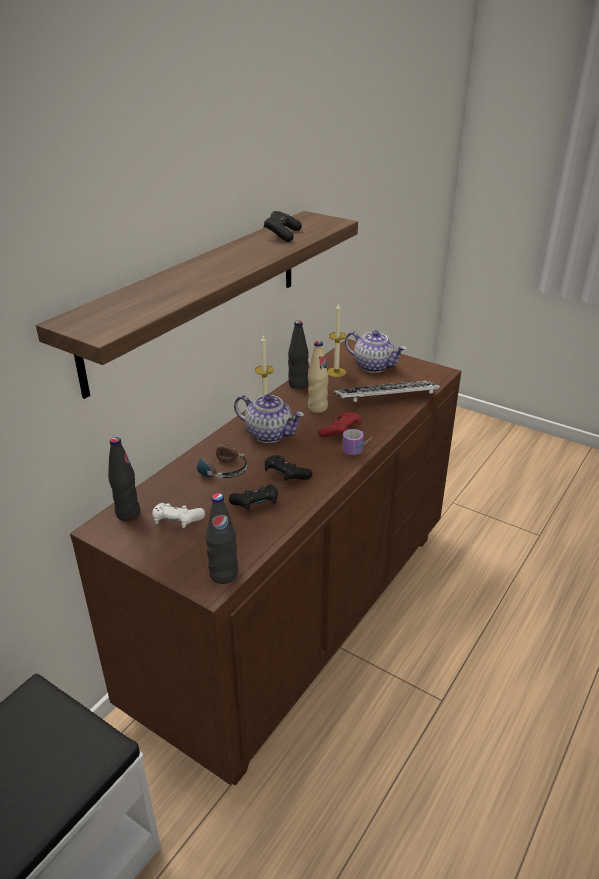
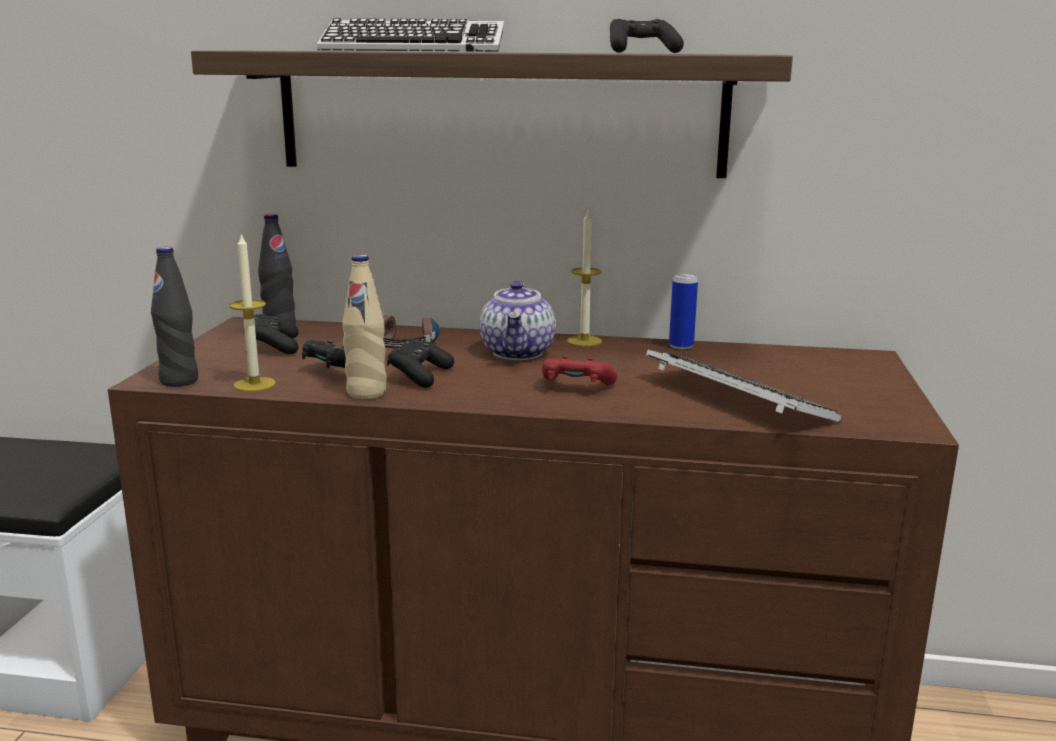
camera: 65 degrees right, 15 degrees down
(177, 522) = (274, 347): white game controller -> black game controller
(183, 279) = (413, 50): none -> keyboard
(298, 384) = (681, 346): black bottle -> can
(317, 408) = (629, 365): beige bottle -> beige bottle (366, 393)
(336, 372) = (760, 360): candle -> candle (254, 384)
(359, 449) = (539, 404): mug -> none
(374, 366) = (830, 378): teapot -> none

